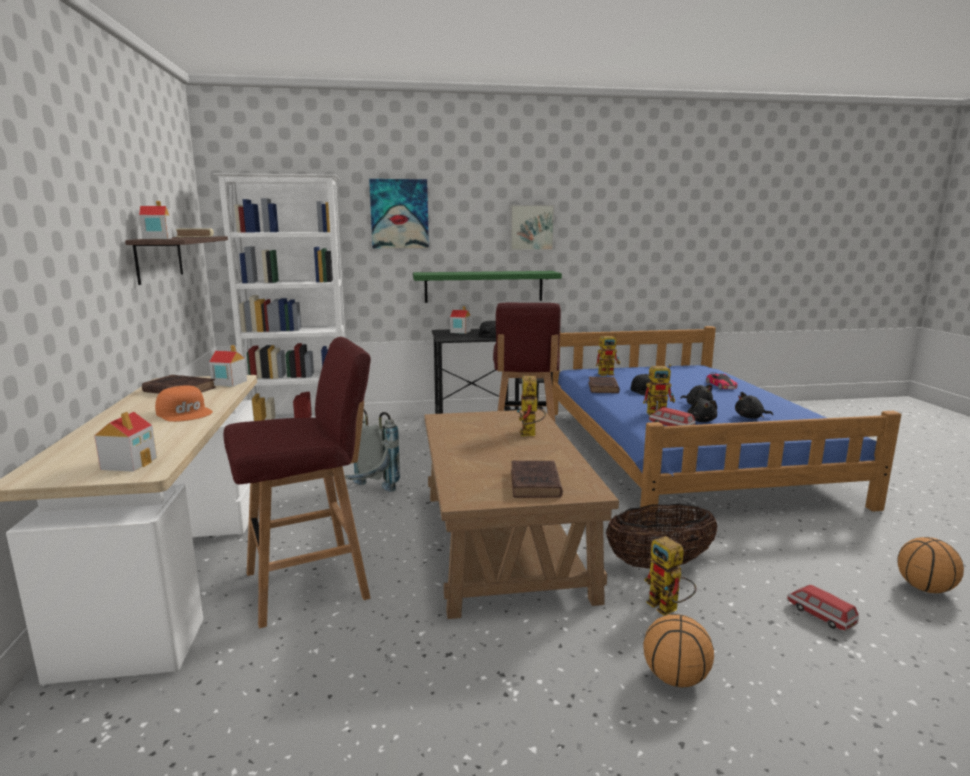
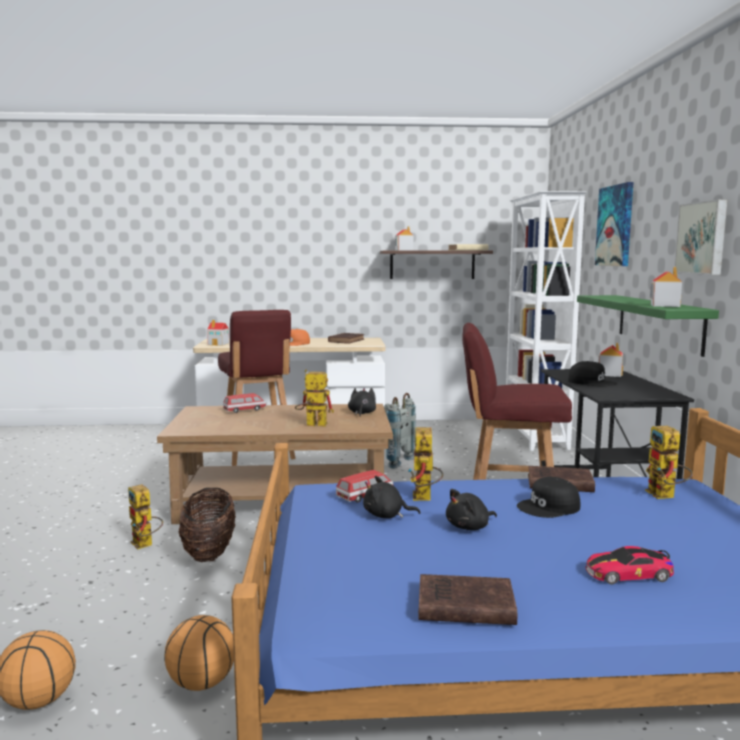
camera: 95 degrees right, 5 degrees down
(229, 383) = (361, 344): toy house -> toy house (664, 305)
(535, 484) = (204, 421): brown book -> brown book (462, 606)
(668, 608) = (145, 545): toy robot -> toy robot turned 105 degrees counterclockwise
(676, 678) = (78, 534): basketball -> basketball (202, 684)
(750, 417) = (398, 551): black plush toy -> black plush toy (361, 413)
(820, 615) = (73, 608): toy car -> toy car (245, 410)

